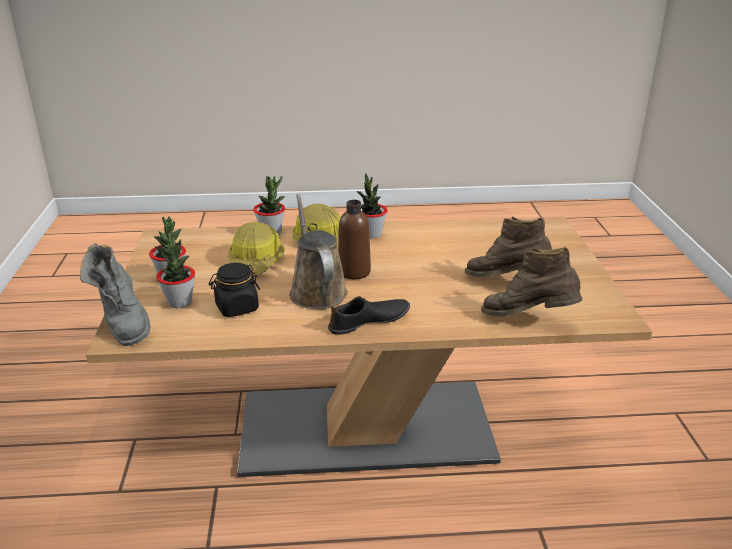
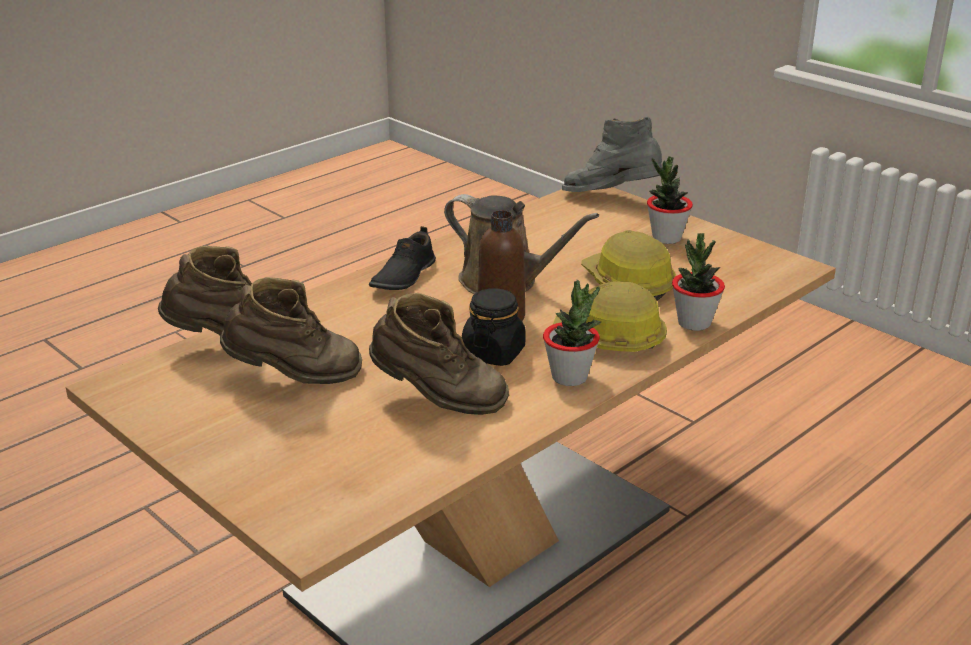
camera: 140 degrees right, 0 degrees up
(180, 302) = (608, 226): potted plant -> none
(236, 308) = (548, 241): black jar -> black jar (493, 353)
(445, 247) = (438, 400): none -> brown boot

